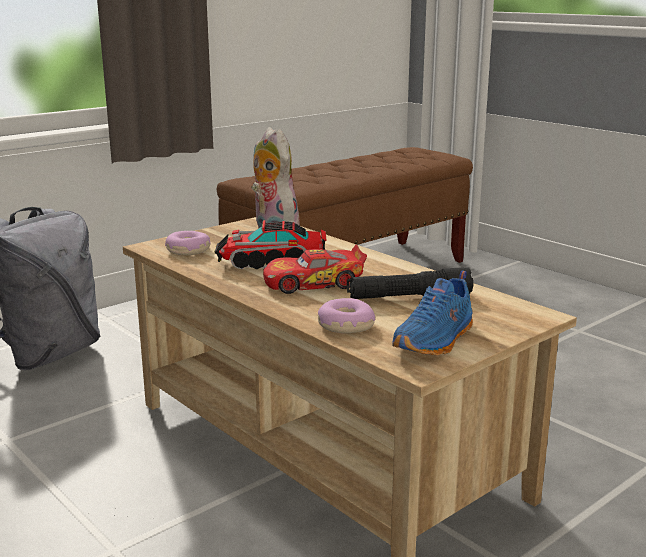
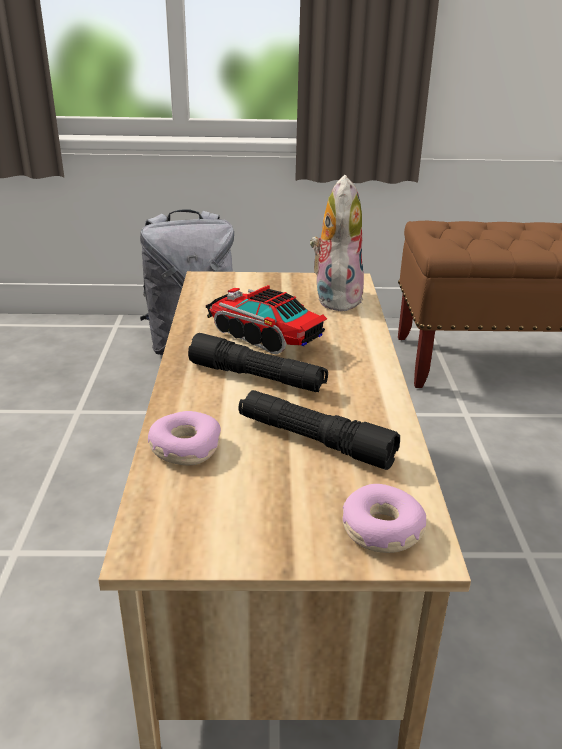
camera: 40 degrees right, 10 degrees up
(188, 251) = (224, 294): donut -> donut (381, 530)
(313, 283) = (257, 377): toy car -> black flashlight
(436, 340) = (231, 520): blue shoe -> none

